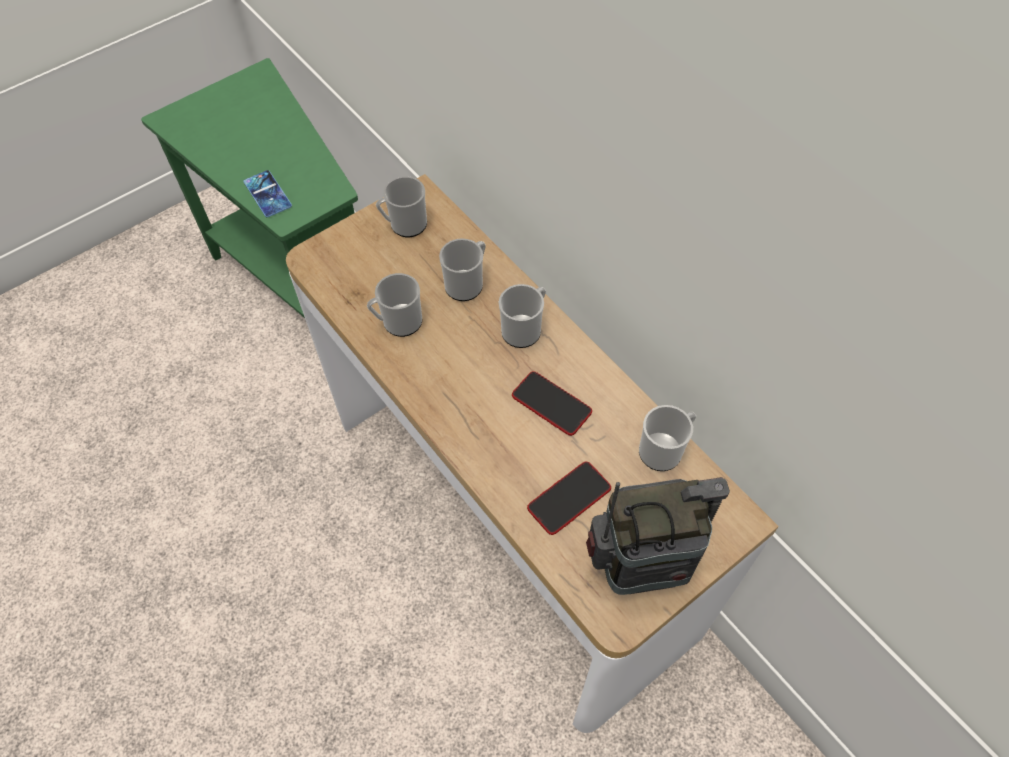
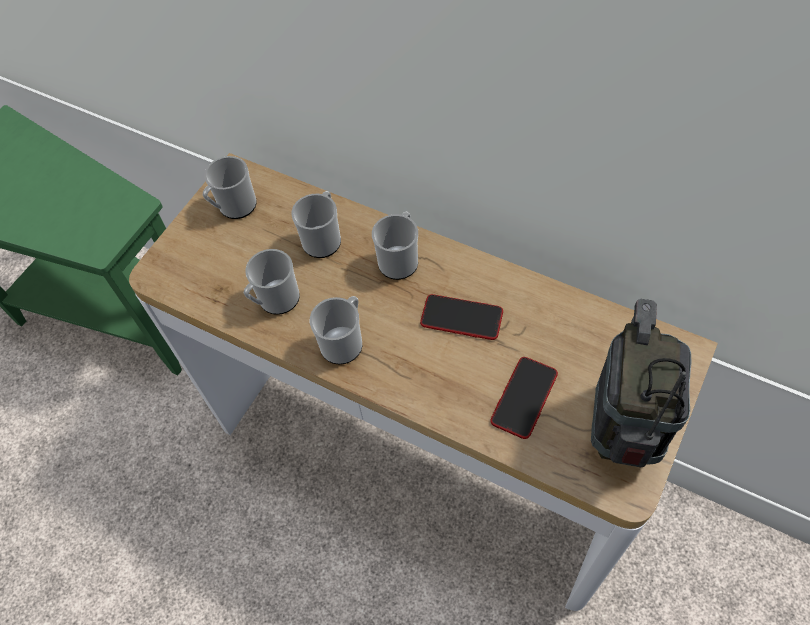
camera: 20 degrees left, 0 degrees up
(267, 194) = (68, 233): phone -> none
(641, 568) = (623, 433): radio -> radio turned 45 degrees counterclockwise
(664, 449) = (584, 317): mug -> mug (344, 342)

